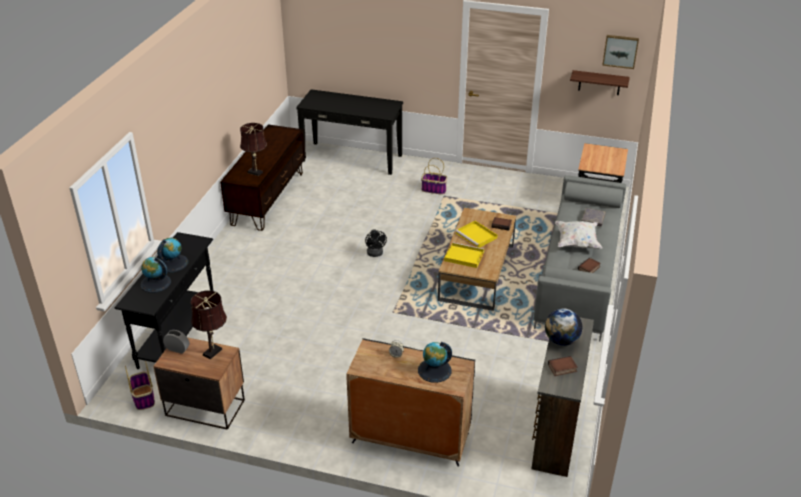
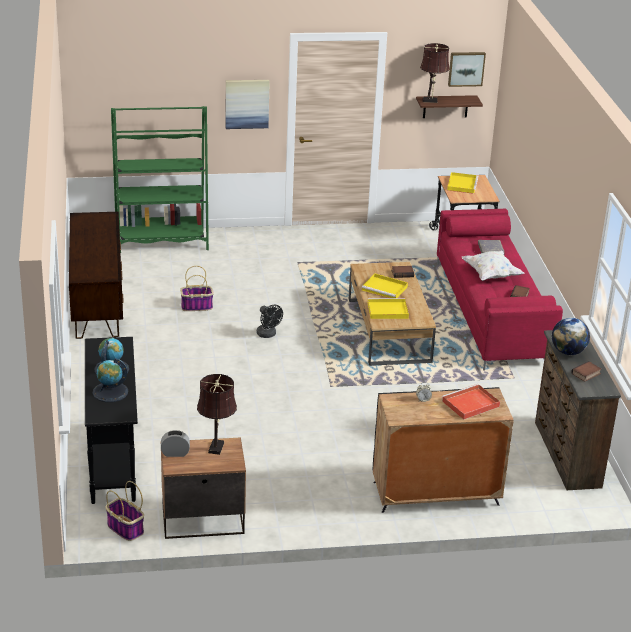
camera: 25 degrees left, 5 degrees down
(256, 173) = (104, 266): brown table lamp -> brown table lamp (431, 101)
(352, 158) = (162, 241): black console table -> green bookcase
(426, 56) = (247, 103): none -> picture
(434, 189) = (282, 258): basket -> basket (197, 306)
(434, 370) = (470, 404): globe -> red tray
(579, 276) = (492, 313): grey sofa -> red sofa
(600, 154) = (462, 184): none -> yellow tray

